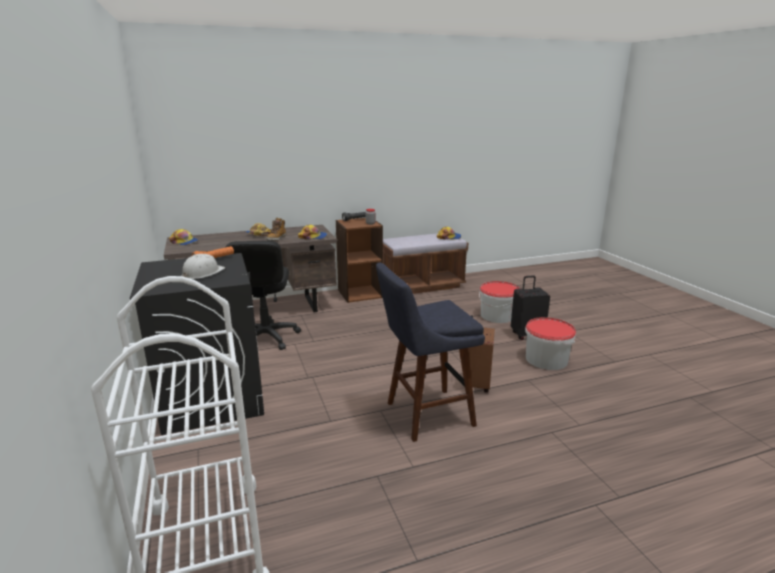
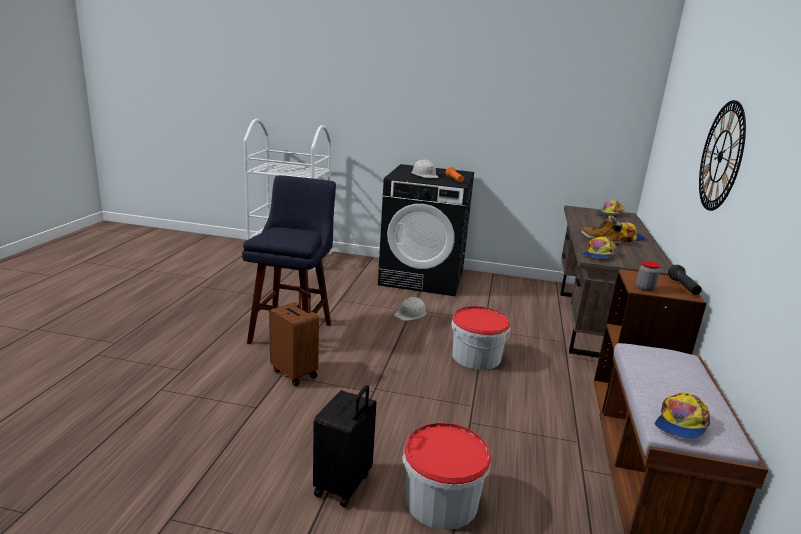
camera: 120 degrees right, 0 degrees up
(266, 337) = (512, 312): black office chair -> none
(319, 375) = (411, 314): none -> white hard hat
(327, 151) = (721, 156): none -> wall clock
(546, 359) = (267, 452): bucket -> bucket (476, 356)

